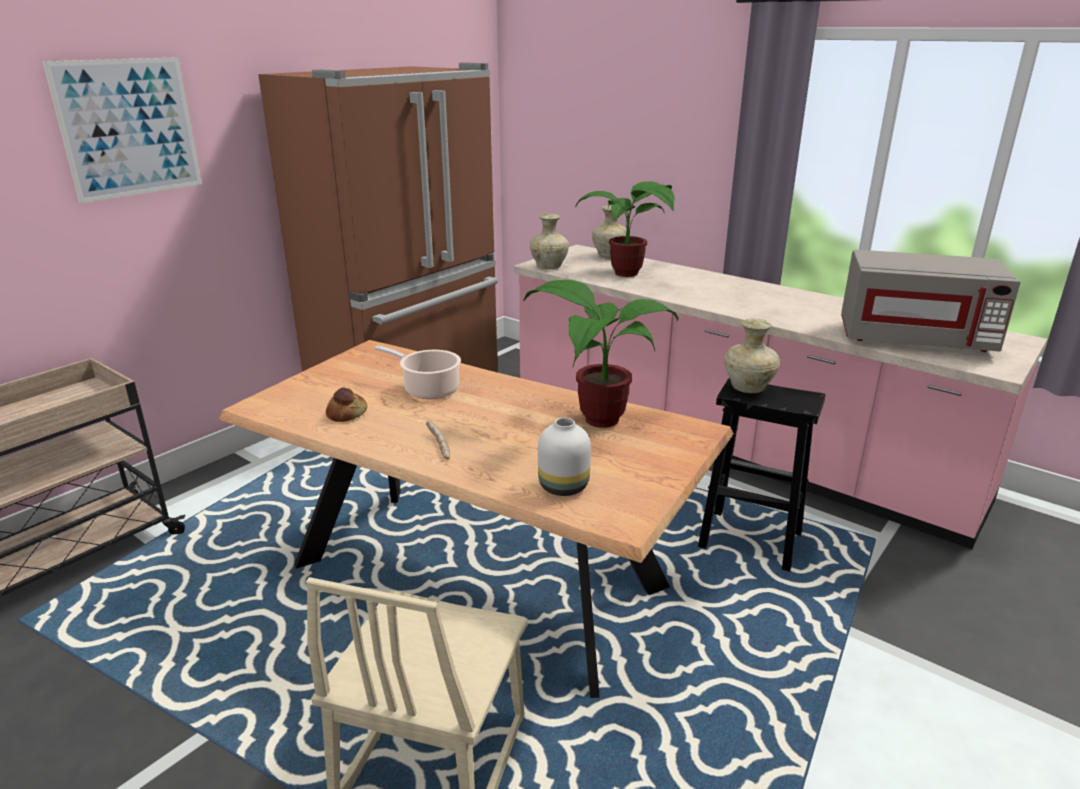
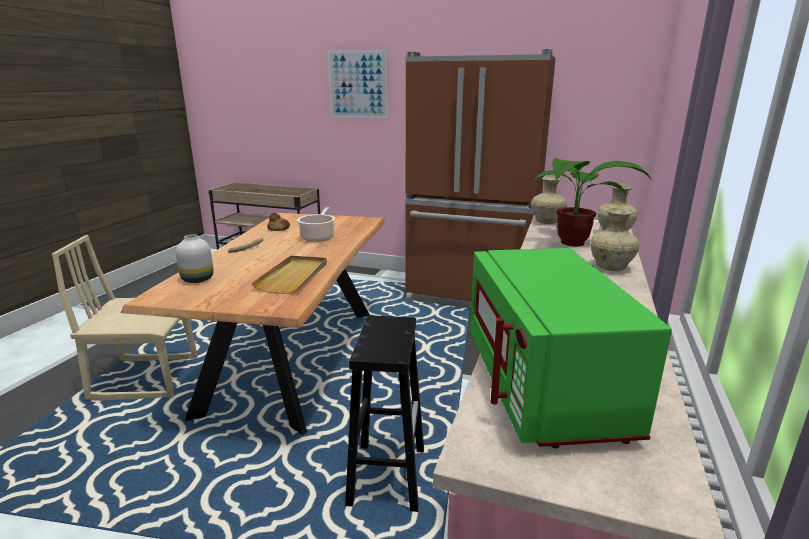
camera: 70 degrees right, 5 degrees down
(594, 418) = (293, 276): potted plant -> beige tray
(747, 388) = (393, 325): beige vase -> beige vase (610, 267)
(914, 339) = (545, 386): grey microwave -> green microwave

